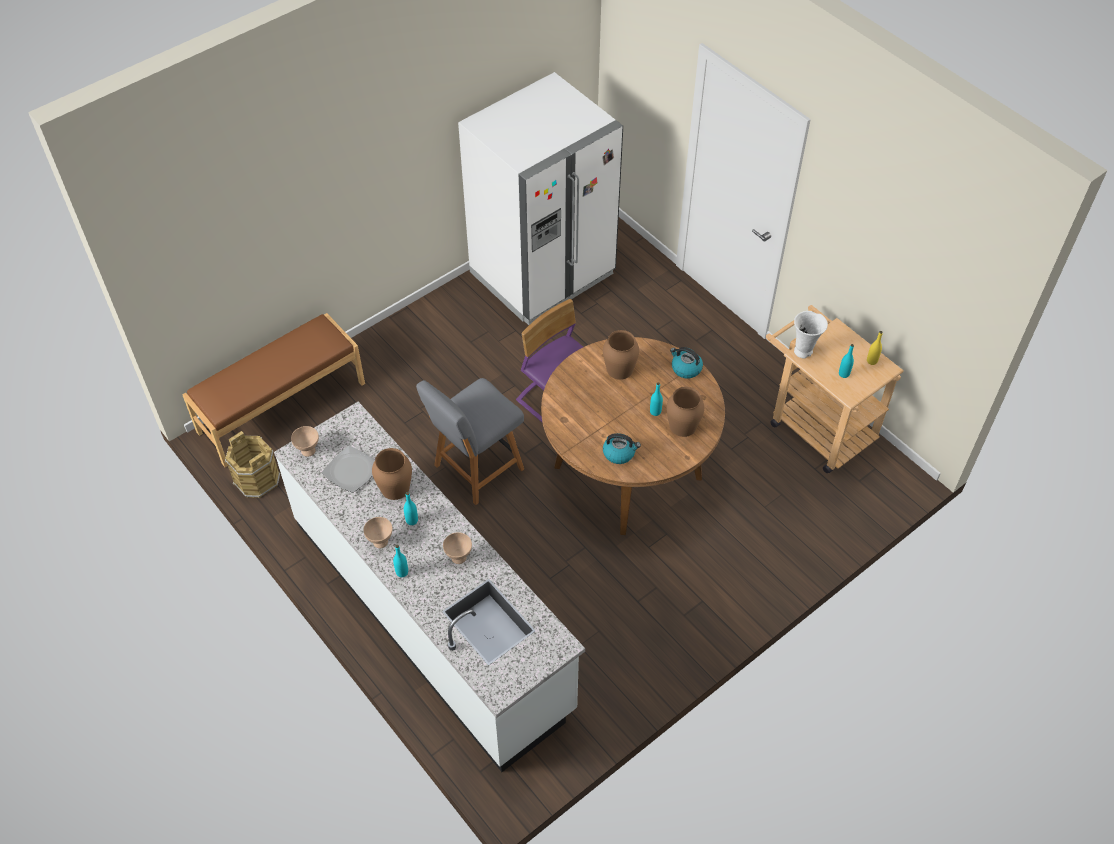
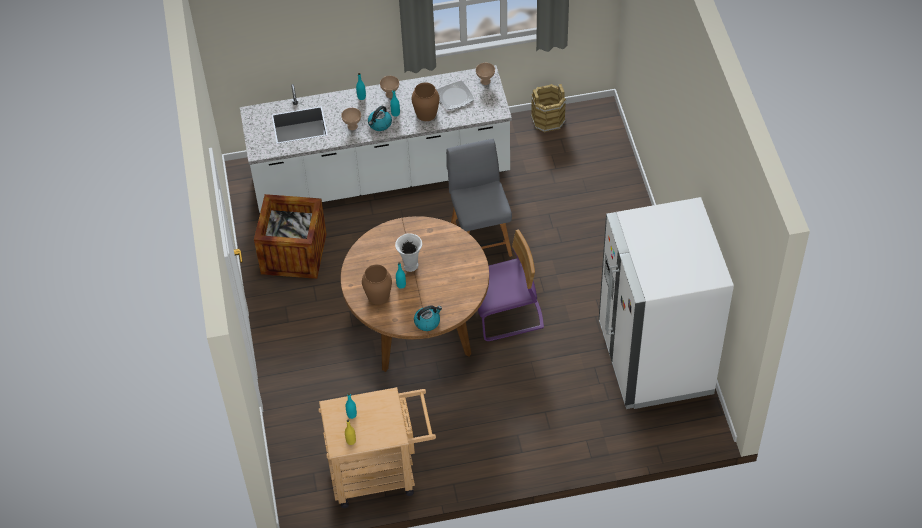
camera: 120 degrees right, 0 degrees up
(281, 407) = (606, 150): brown bench -> none
(605, 647) = (294, 253): none -> crate
(619, 369) = (453, 281): brown vase -> none
(619, 453) = (380, 248): kettle -> kettle (380, 124)
(804, 351) = (389, 399): white vase -> white vase (410, 266)

